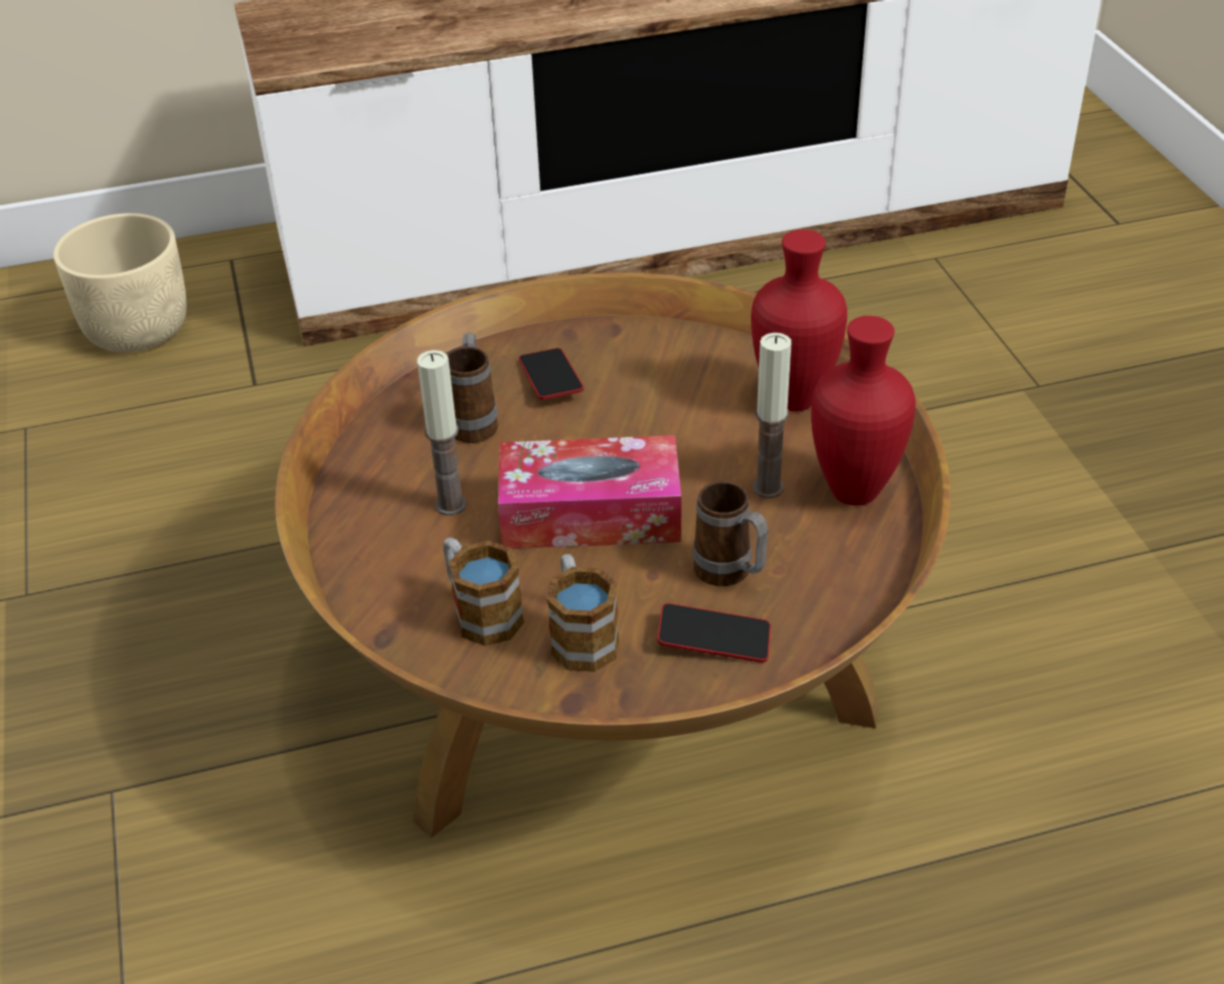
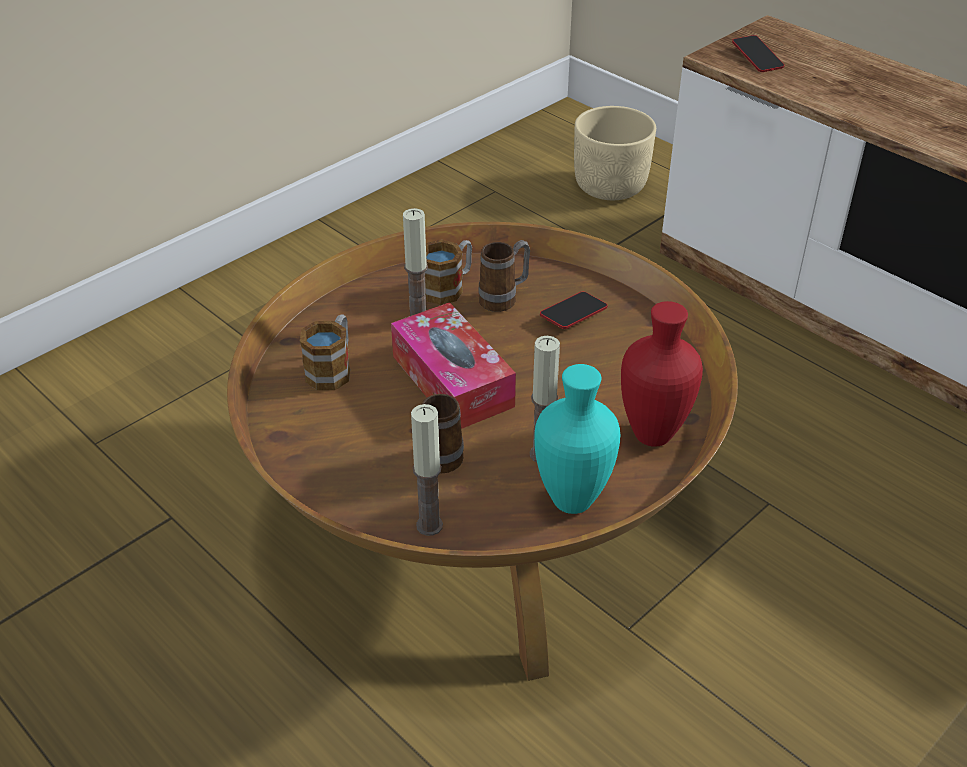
camera: 60 degrees right, 0 degrees up
(581, 635) = (338, 418): mug -> mug (448, 287)
(714, 639) = (371, 479): phone -> phone (757, 58)
(824, 614) = (429, 525): none -> candle
(857, 490) = (574, 502): red vase -> turquoise vase

